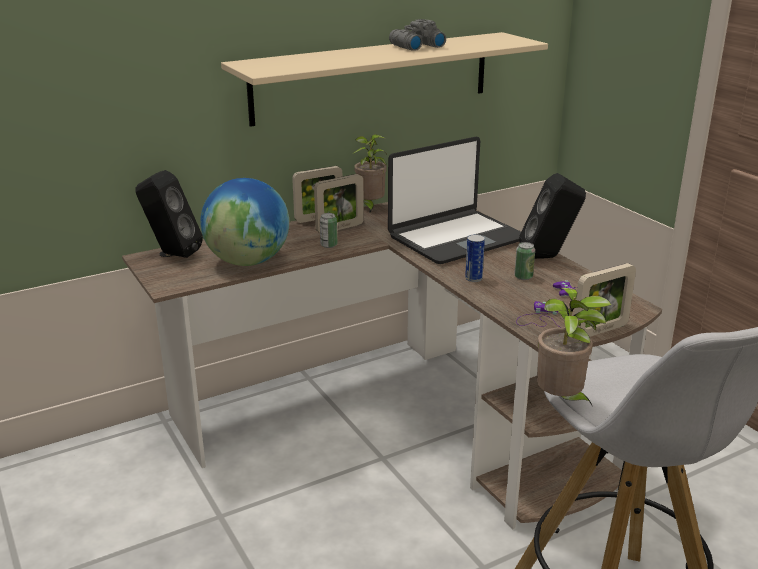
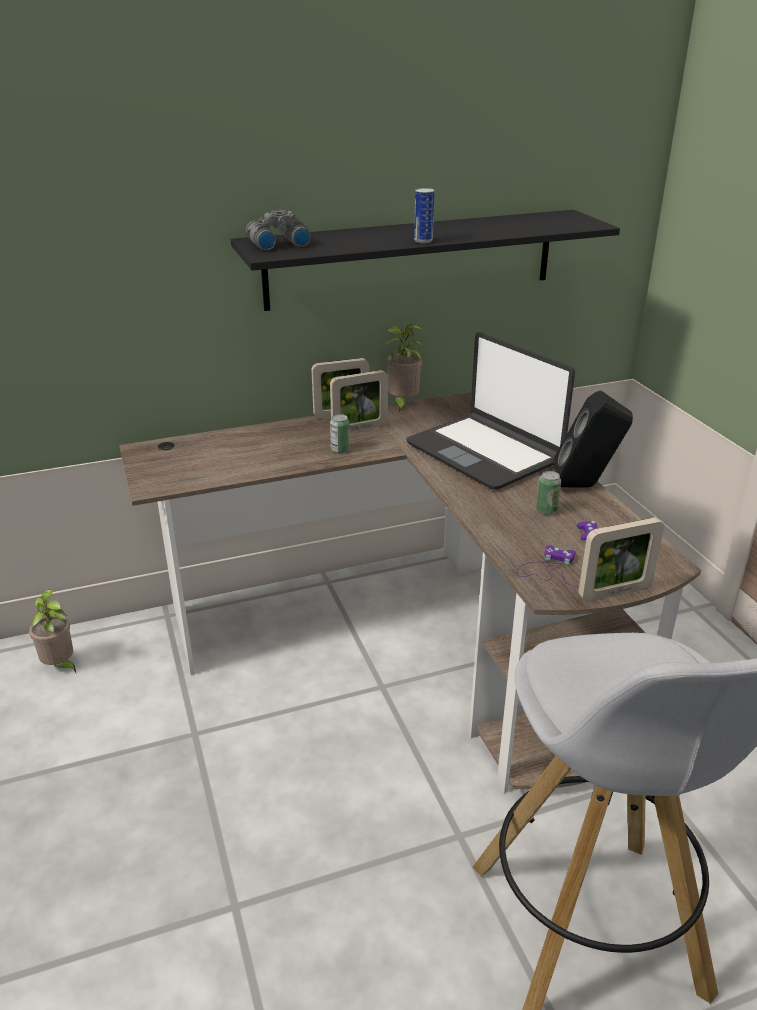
camera: 10 degrees right, 5 degrees up
(171, 254) = (169, 447): black speaker -> none
(248, 261) = (247, 463): globe -> none
(373, 77) = (412, 259): beige shelf -> black shelf
(415, 46) = (459, 226): grey binoculars -> grey binoculars (276, 243)
(455, 238) = (485, 452): laptop -> laptop turned 75 degrees clockwise
(473, 279) = (487, 507): can -> can (423, 241)
(562, 402) = (528, 692): potted plant -> potted plant (60, 666)

